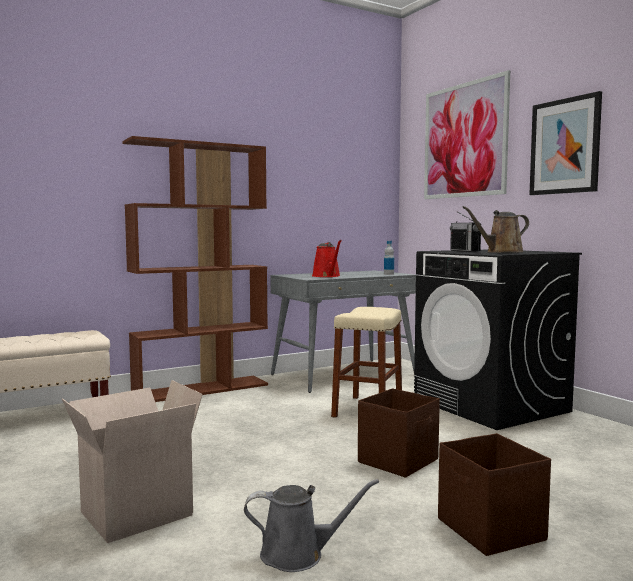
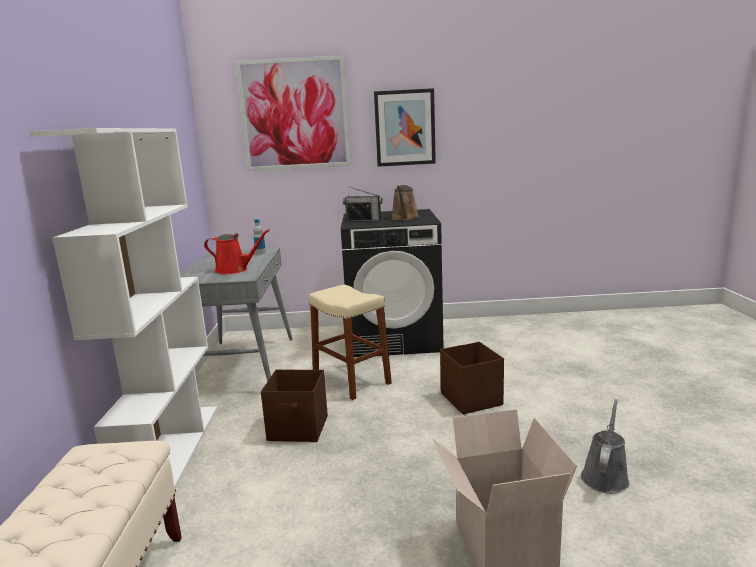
camera: 60 degrees left, 10 degrees up
(201, 389) = (171, 451): brown bookcase -> white bookcase
(491, 530) = (592, 402): brown storage box -> brown storage box (299, 429)

